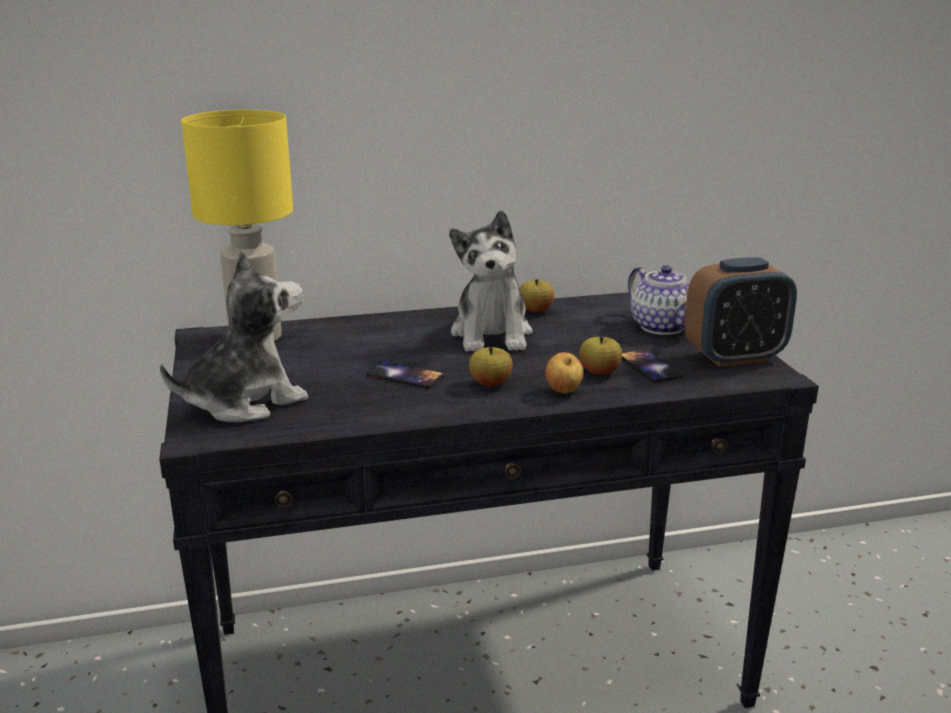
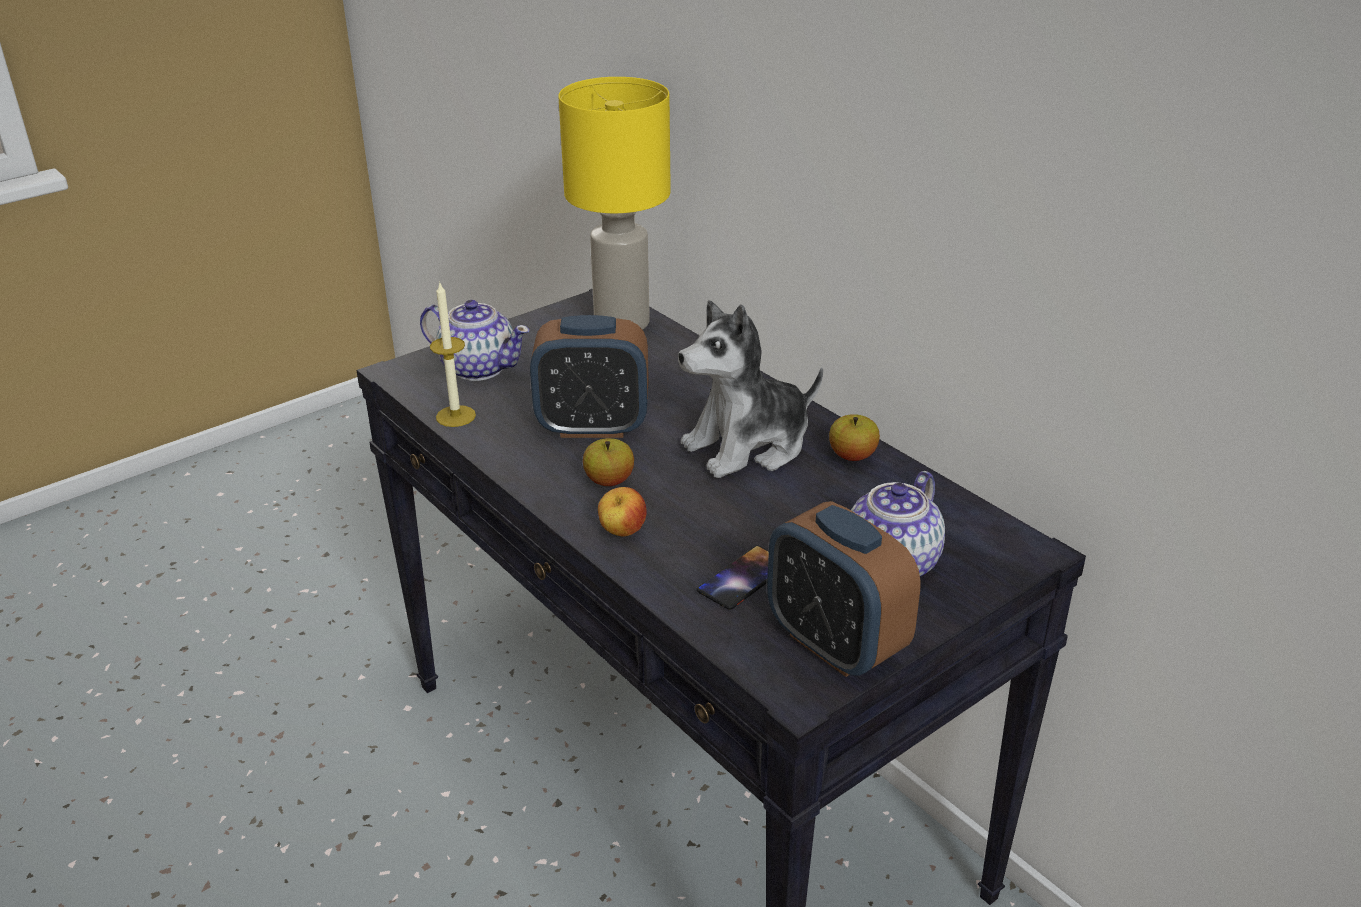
camera: 65 degrees right, 10 degrees up
(245, 402) = (478, 367): plush toy -> teapot
(319, 424) = (455, 416): none -> candle
(405, 375) = (593, 426): phone -> alarm clock
(599, 372) = (696, 544): apple -> none

